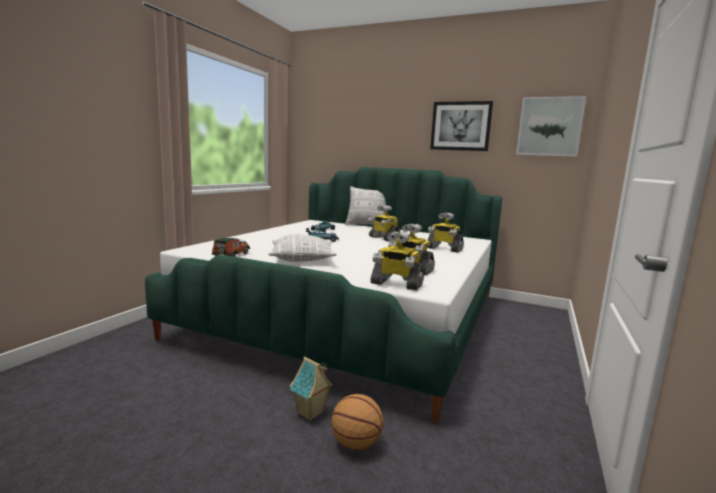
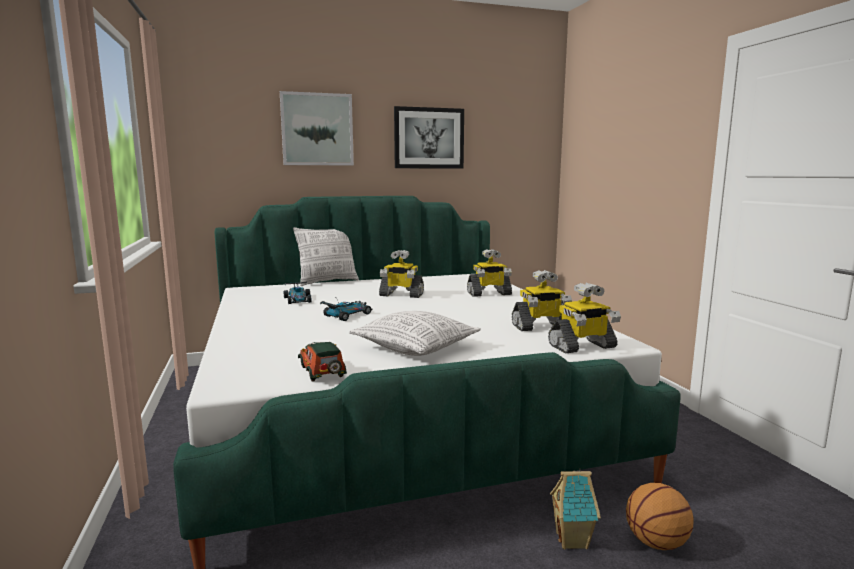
camera: 40 degrees left, 0 degrees up
(549, 127) = (521, 140): picture -> picture (317, 129)

